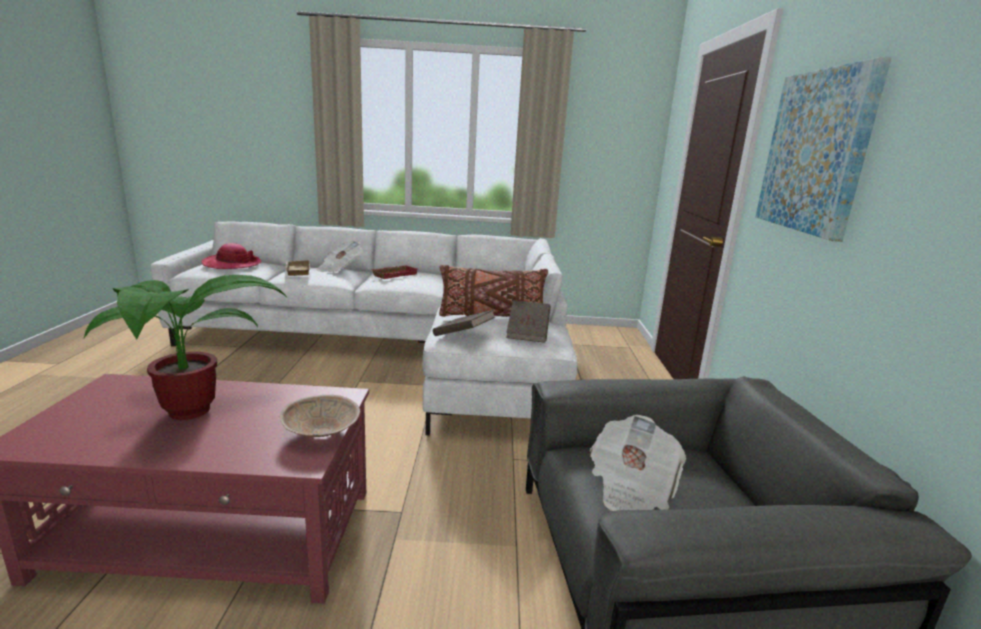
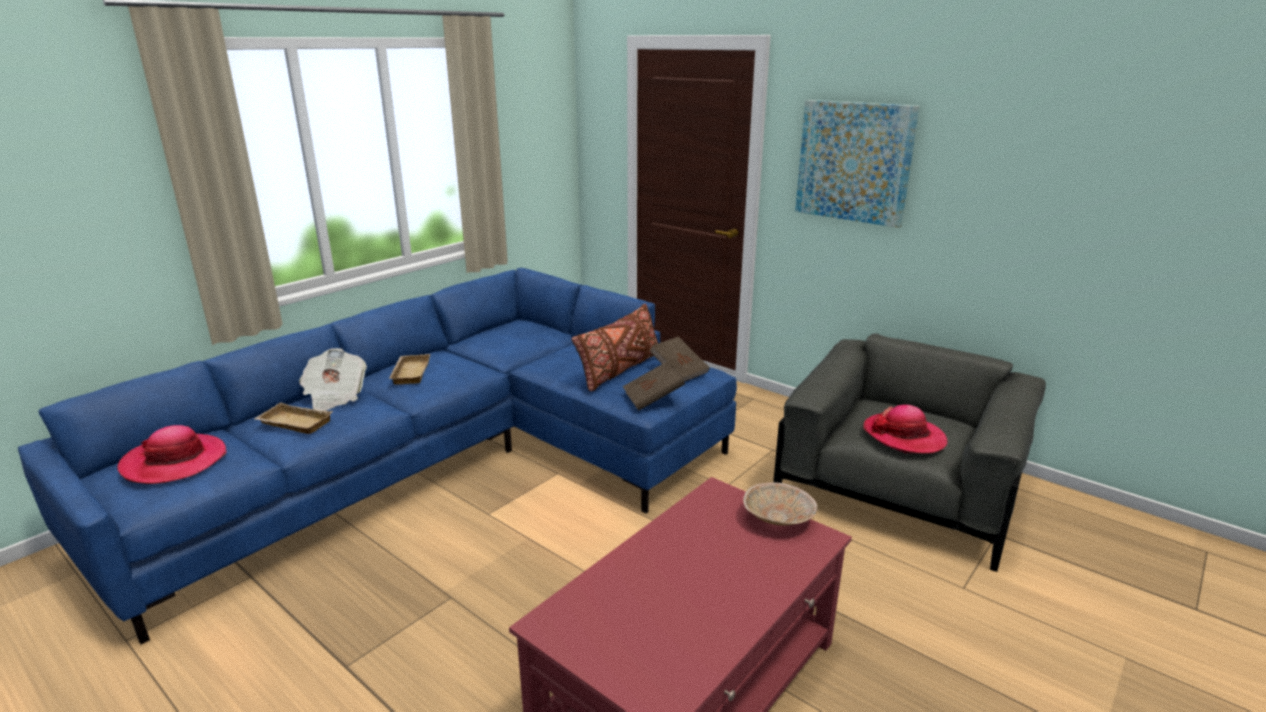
camera: 50 degrees left, 5 degrees up
(189, 414) = (683, 581): potted plant -> none
(394, 274) = (409, 373): red tray -> beige tray
(395, 350) = (445, 466): white sofa -> blue sofa
(631, 486) = (904, 436): newspaper -> hat

